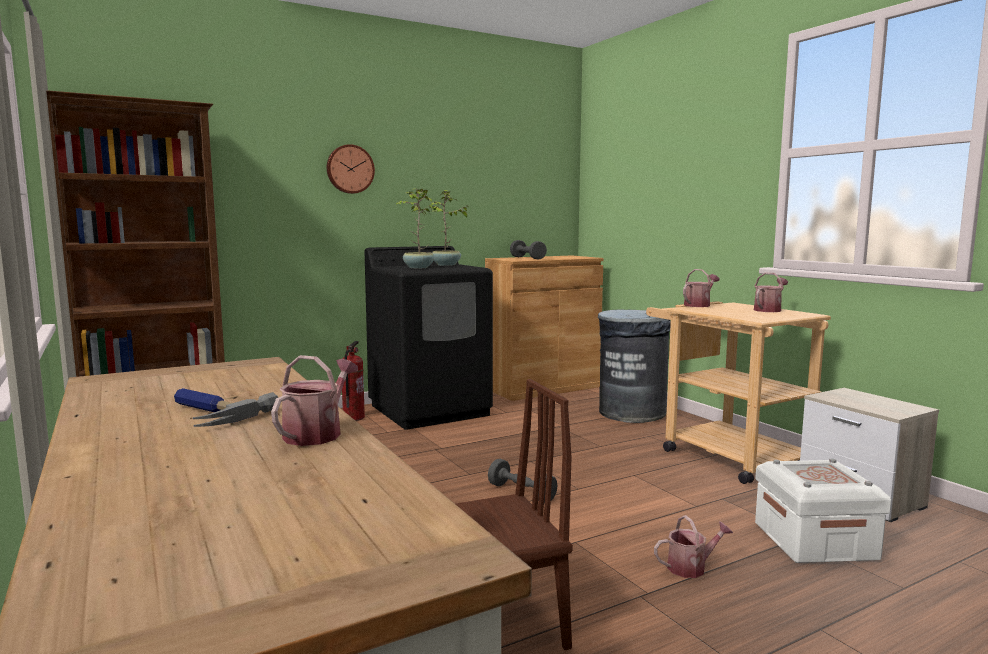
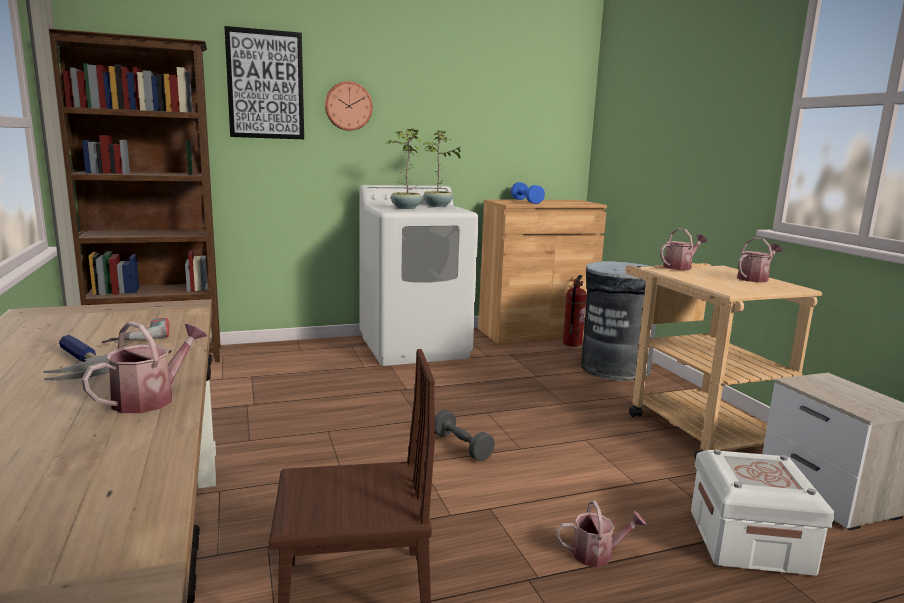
camera: 10 degrees right, 5 degrees up
(240, 389) = (138, 335): none -> power drill
(266, 149) = (265, 85): none -> picture
(353, 418) = (339, 349): fire extinguisher -> fire extinguisher (571, 343)
(430, 410) = (415, 347): black washing machine -> white washing machine
(527, 258) = (526, 201): grey dumbbell -> blue dumbbell

